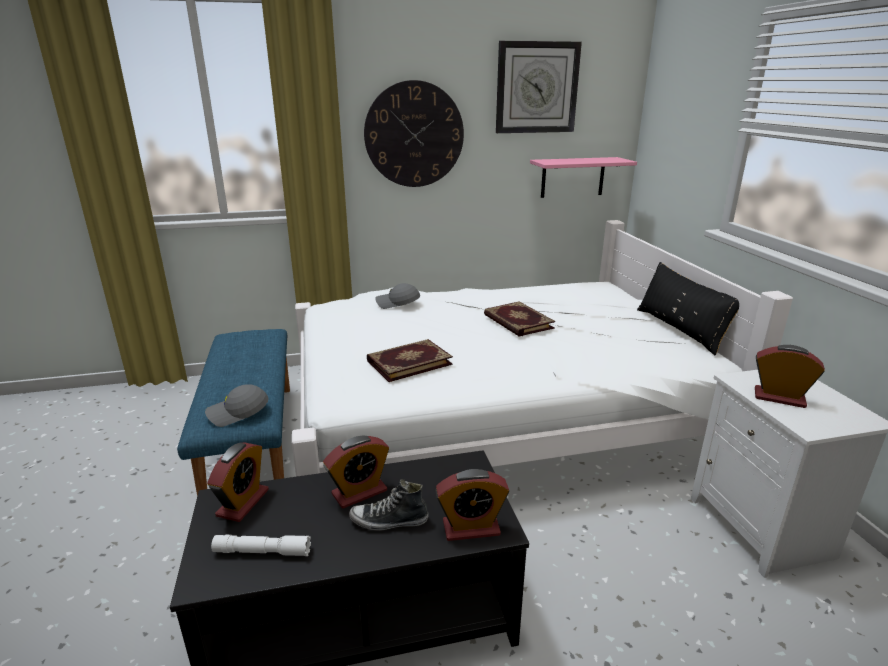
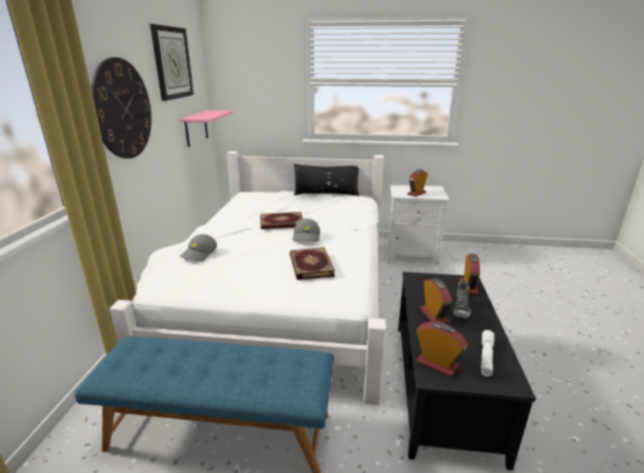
camera: 70 degrees left, 0 degrees up
(238, 413) = (299, 368): grey cap -> grey cap (307, 237)

